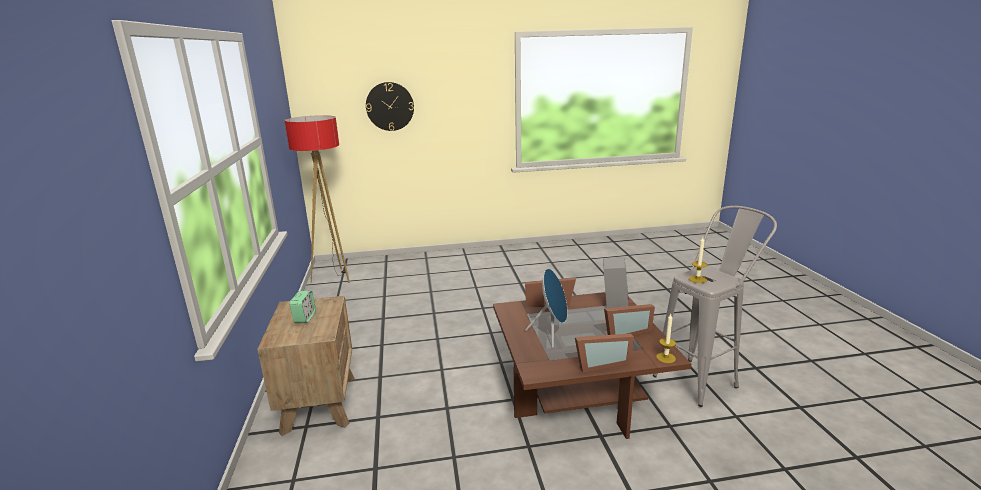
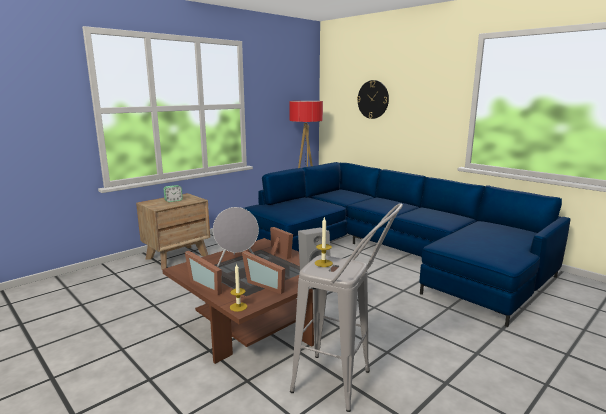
camera: 55 degrees right, 5 degrees down
(497, 276) = (387, 252): none -> blue sofa
(552, 334) = (237, 262): blue speaker -> grey speaker

